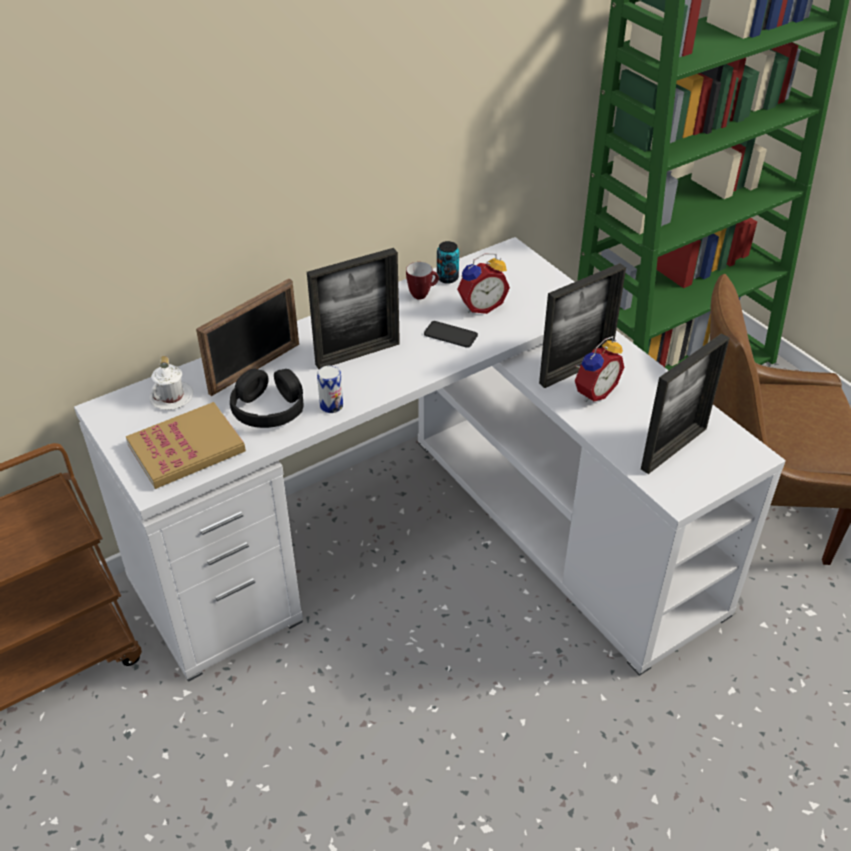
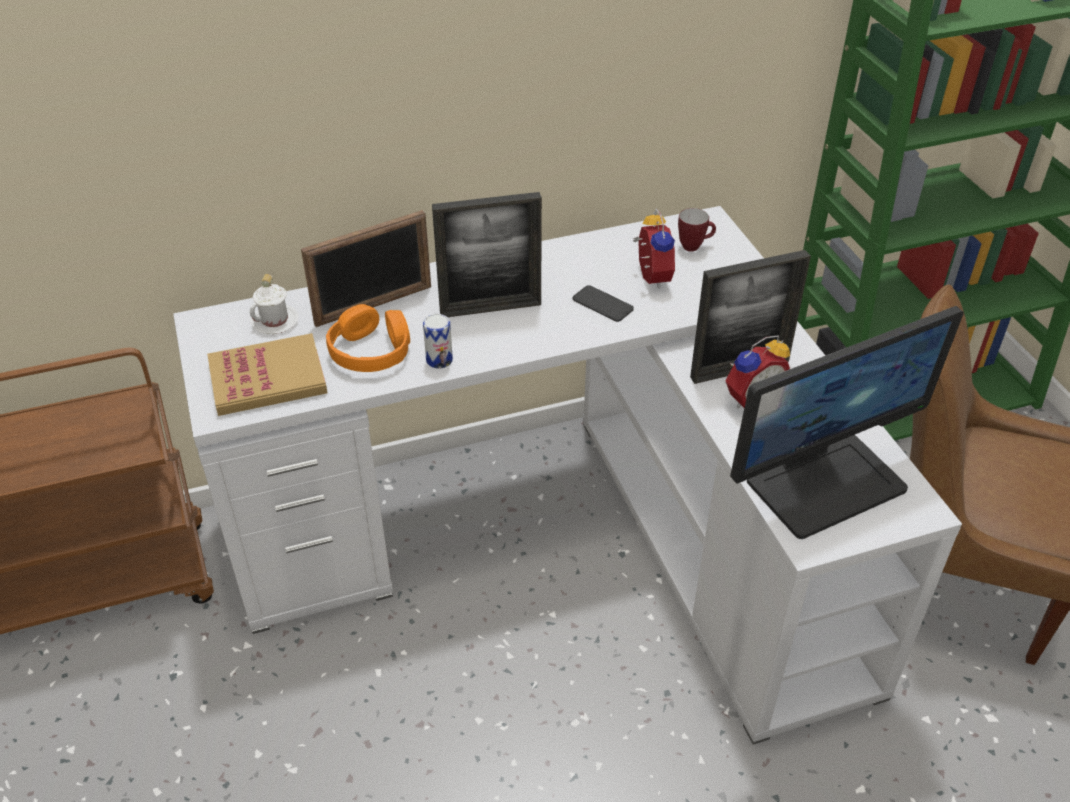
camera: 15 degrees right, 0 degrees up
(269, 408) = (371, 351): black headphones -> orange headphones
(422, 294) = (588, 254): mug -> mug (694, 246)
(447, 278) = (624, 240): can -> none
(480, 306) = (650, 277): alarm clock -> alarm clock turned 90 degrees counterclockwise
(674, 448) = (825, 482): picture frame -> monitor

